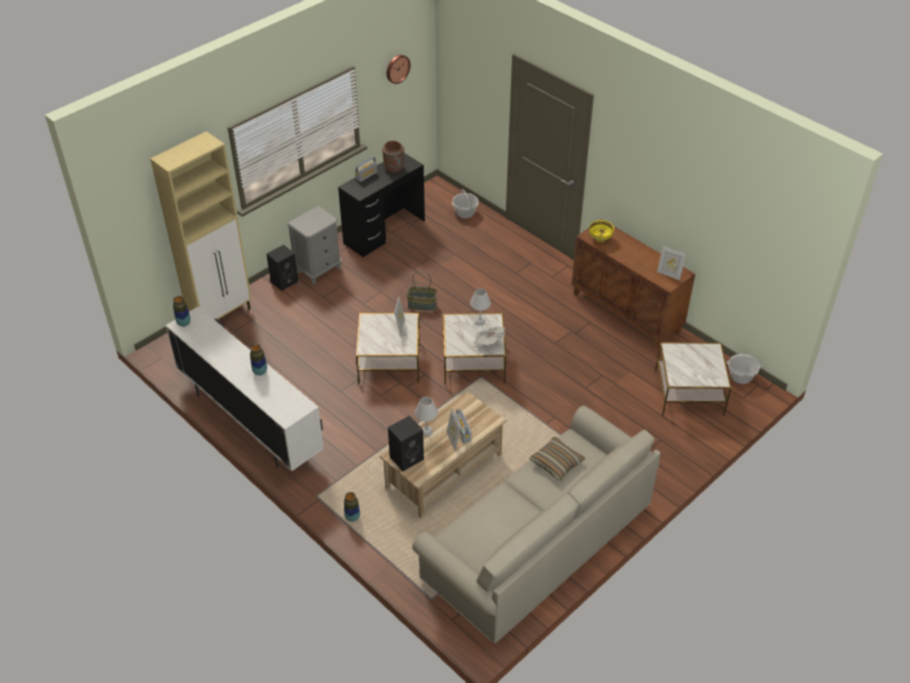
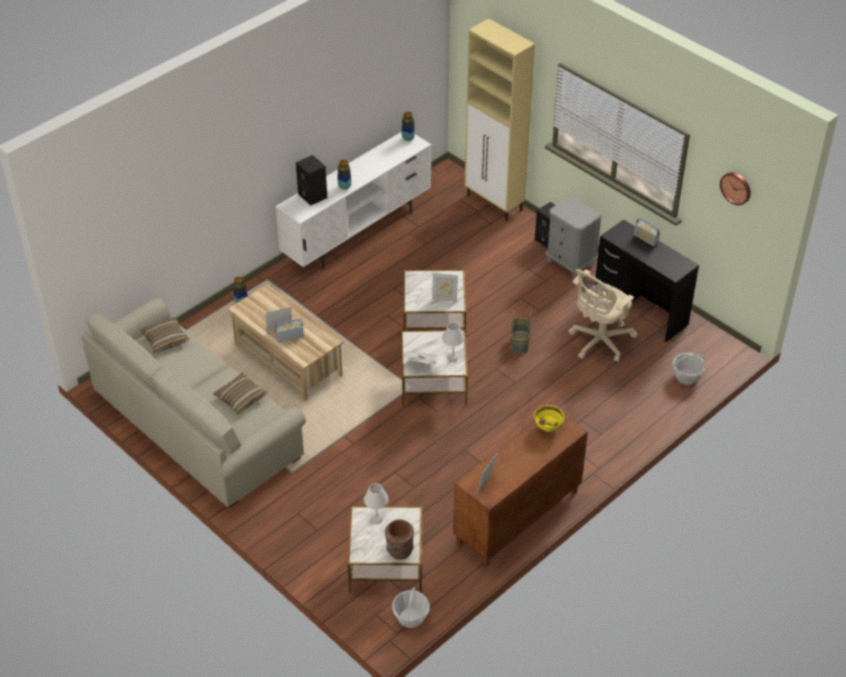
camera: 90 degrees right, 0 degrees up
(394, 168) = (664, 259): brown vase -> brown vase (399, 550)
(407, 457) = (263, 301): black speaker -> black speaker (313, 196)
(424, 257) = (599, 342): none -> beige office chair
(426, 431) = (294, 313): white table lamp -> white table lamp (377, 518)
(472, 536) = (165, 340): none -> pillow

